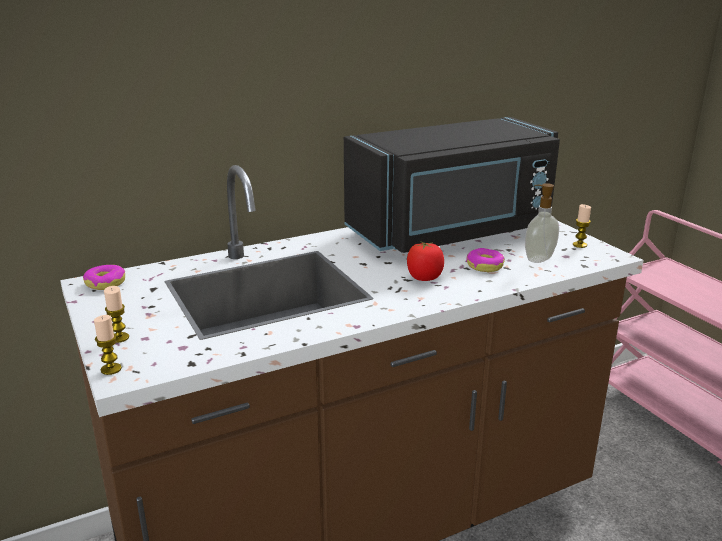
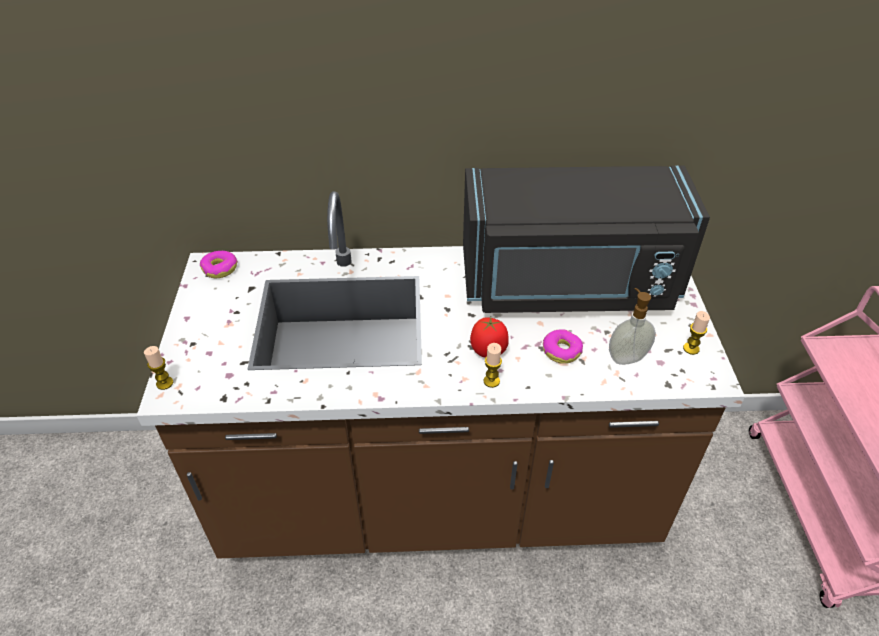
camera: 25 degrees right, 20 degrees up
(119, 338) = (191, 346): candle -> candle (491, 381)

